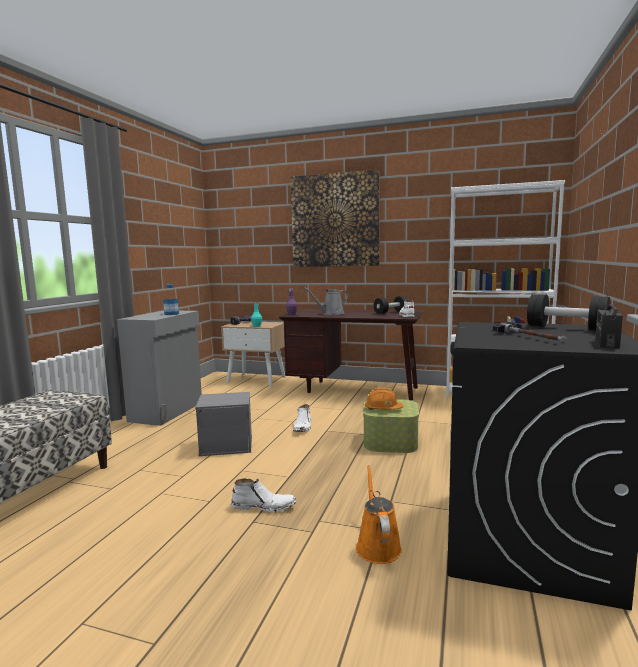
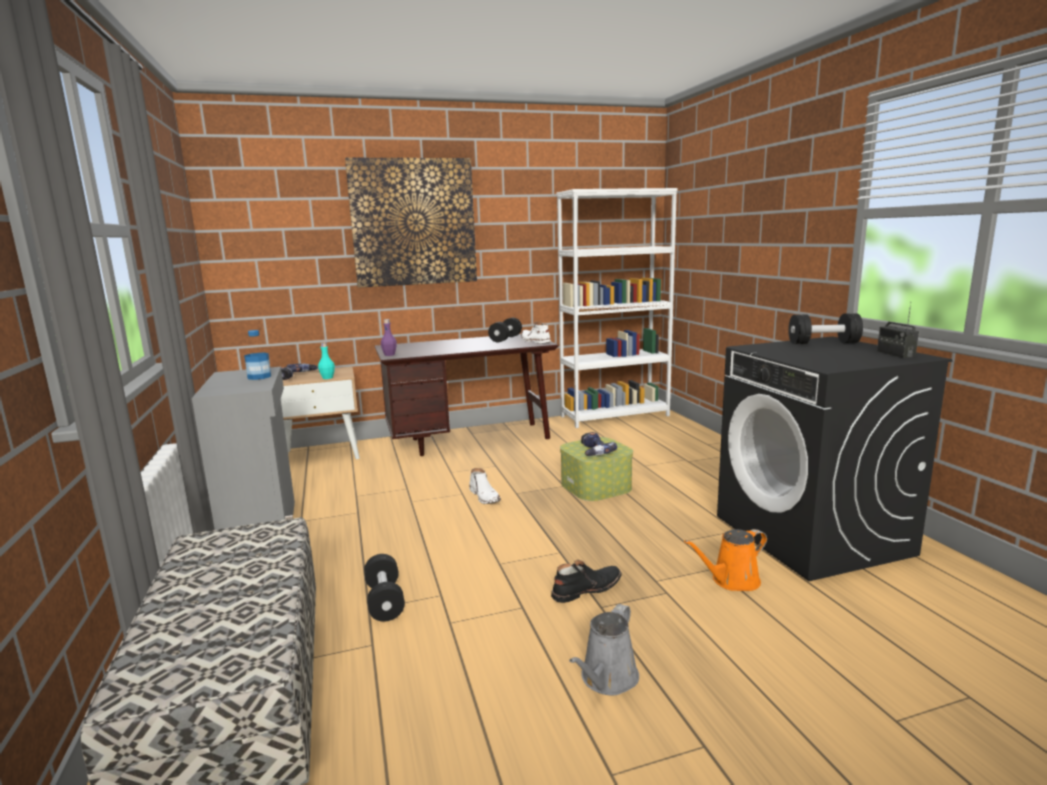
camera: 35 degrees left, 5 degrees up
(153, 468) = (385, 601): none -> black dumbbell
(227, 445) = (431, 543): grey storage box -> none
(264, 506) = (586, 589): white boot -> black boot
(331, 314) = (440, 348): grey watering can -> grey watering can (607, 679)
(377, 545) = (731, 581): orange watering can -> orange watering can turned 75 degrees counterclockwise
(383, 409) = (592, 452): orange hard hat -> power drill
(530, 337) = (835, 355): hammer -> none

